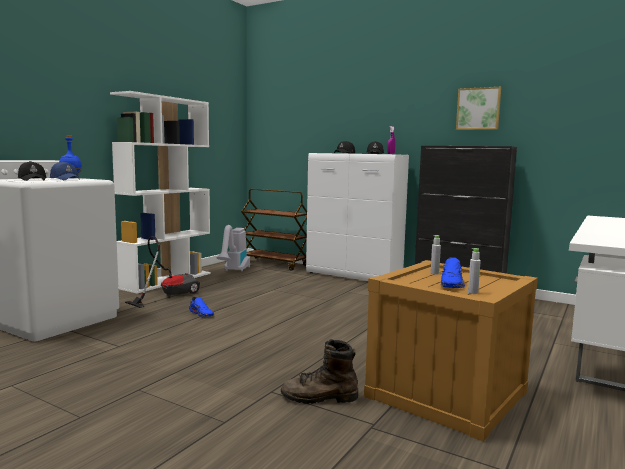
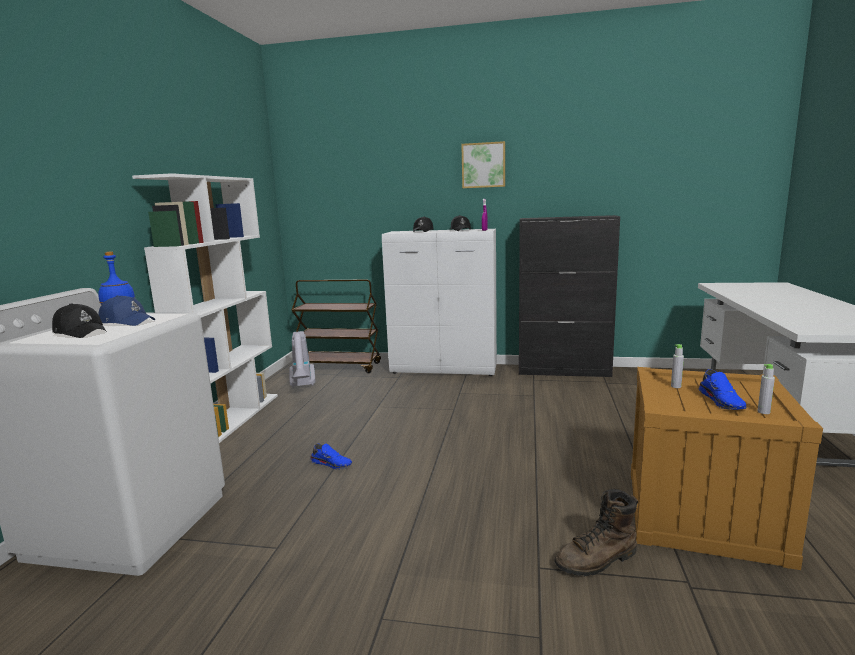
camera: 20 degrees left, 5 degrees up
(168, 295) = (259, 442): vacuum cleaner -> none
(478, 109) = (571, 175): picture -> picture (483, 165)

